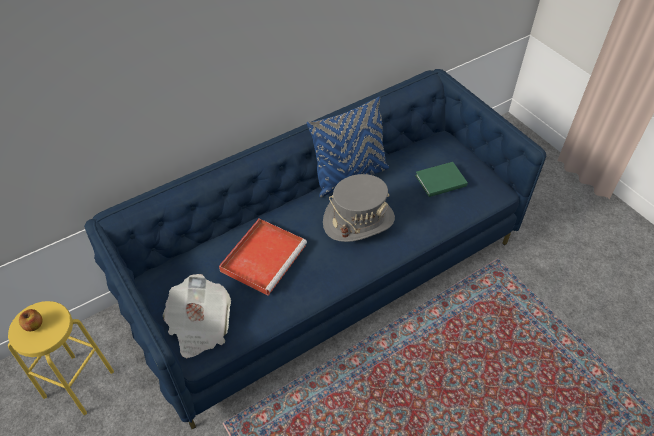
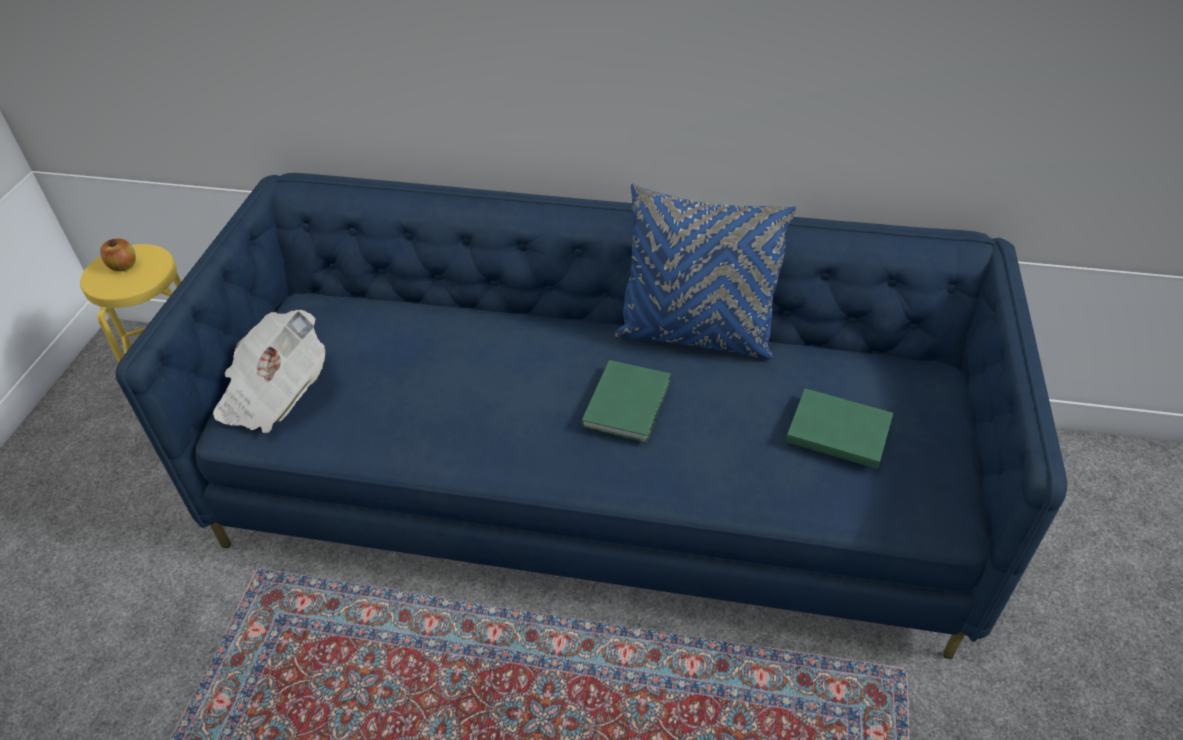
camera: 45 degrees right, 5 degrees down
(264, 257) = (445, 363): red tray -> none
(358, 220) = (629, 402): grey hat -> green book

